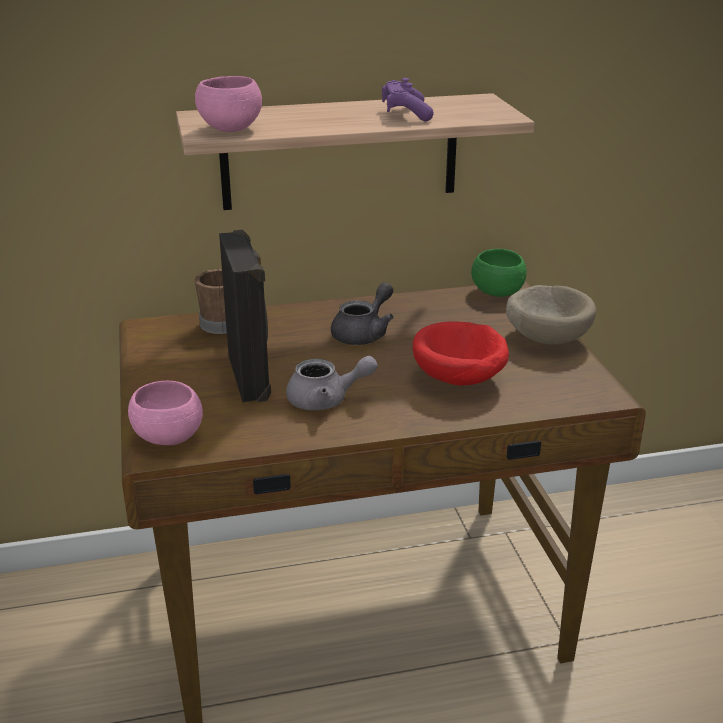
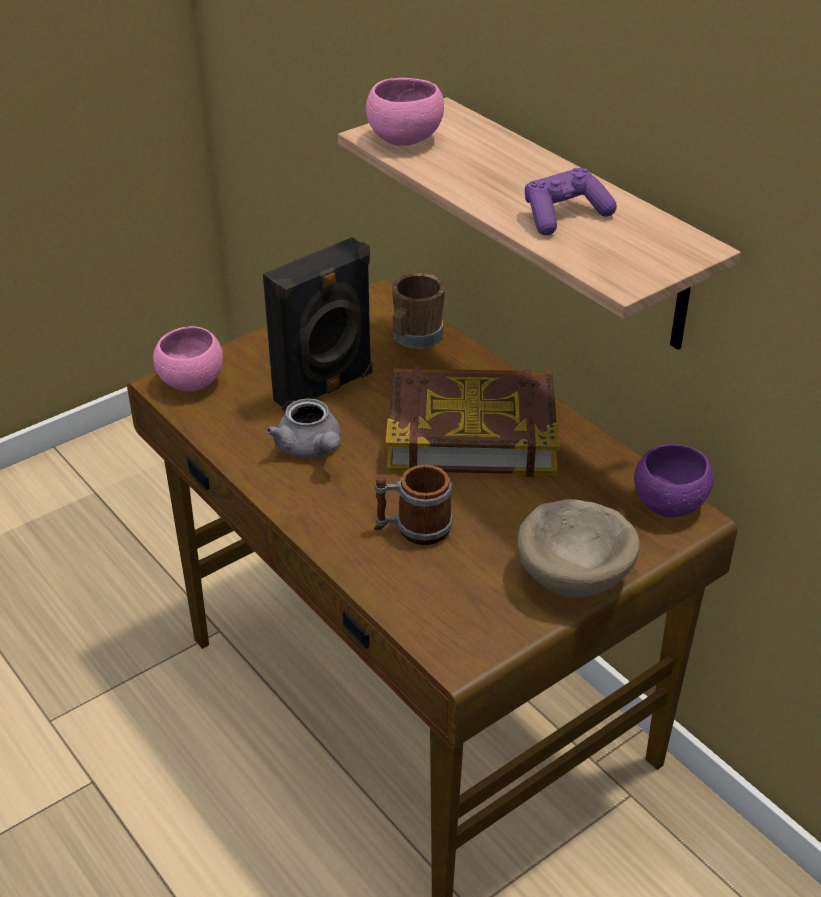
camera: 65 degrees right, 10 degrees up
(364, 333) = (471, 431): grey teapot -> book
(460, 380) = (413, 529): red bowl -> mug
(497, 293) = (669, 504): green bowl -> purple bowl

